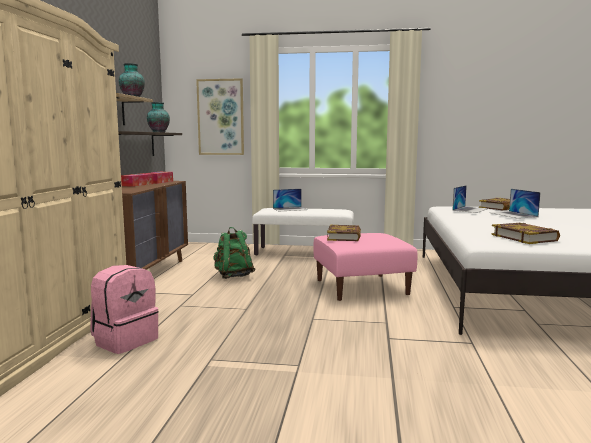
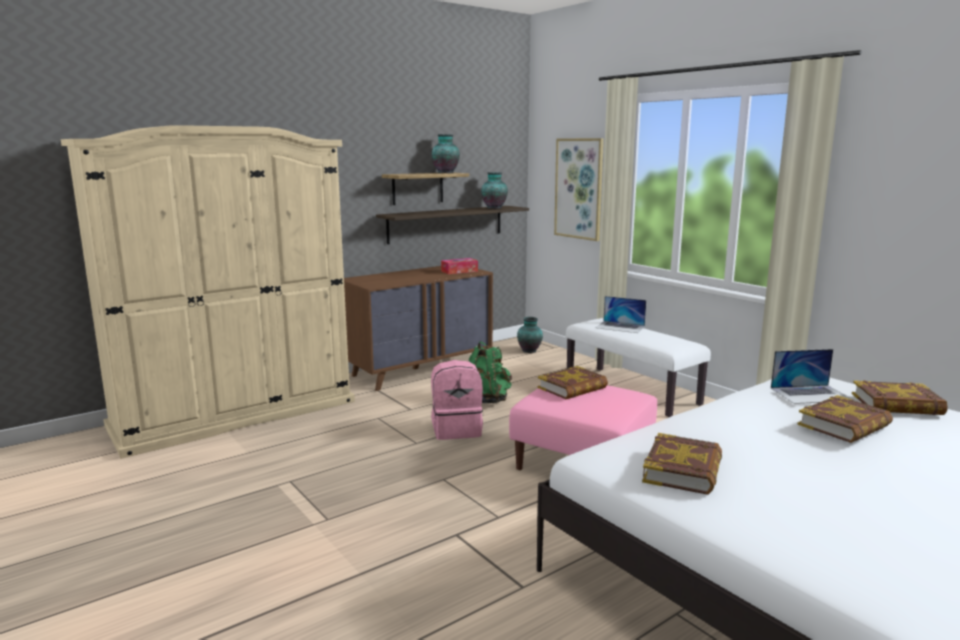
camera: 45 degrees right, 5 degrees up
(125, 340) = (280, 437): pink backpack -> pink backpack (457, 429)
(137, 185) = (424, 274): tissue box -> none
(195, 248) = (530, 351): none -> vase
(513, 215) = (844, 425): laptop -> book

